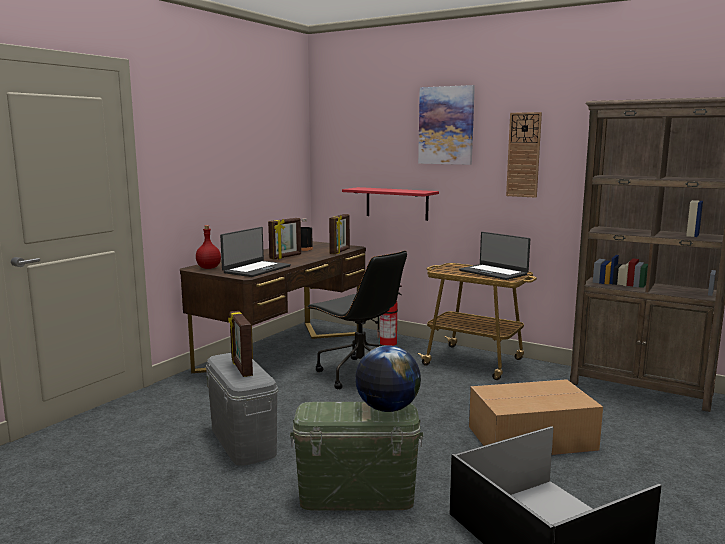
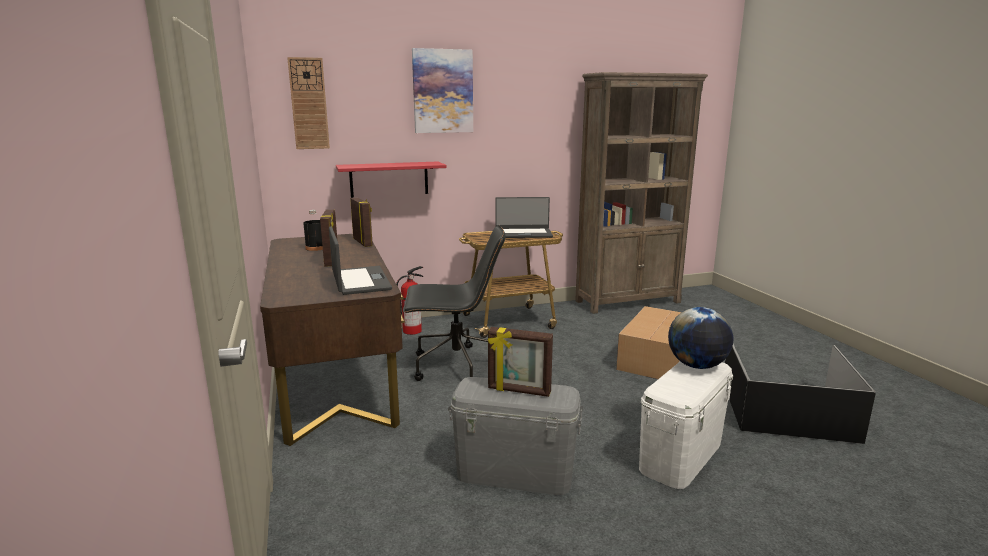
camera: 50 degrees left, 5 degrees up
(208, 268) = (298, 295): red bottle -> none
(357, 495) = (681, 455): green storage box -> white storage box
(523, 155) = (521, 120): wall clock -> wall clock (309, 104)

